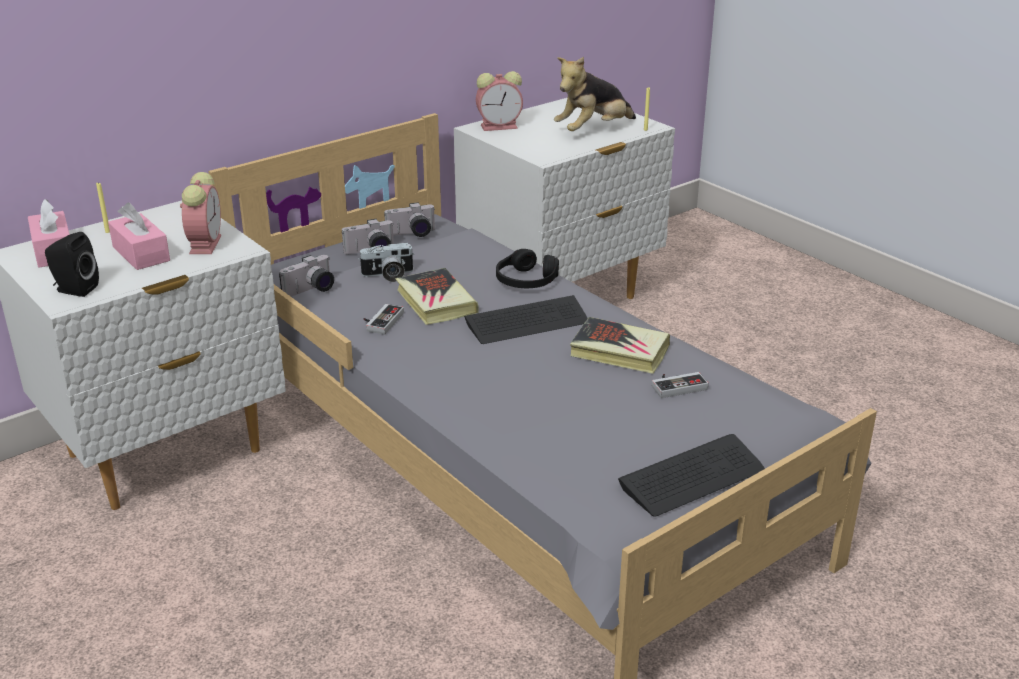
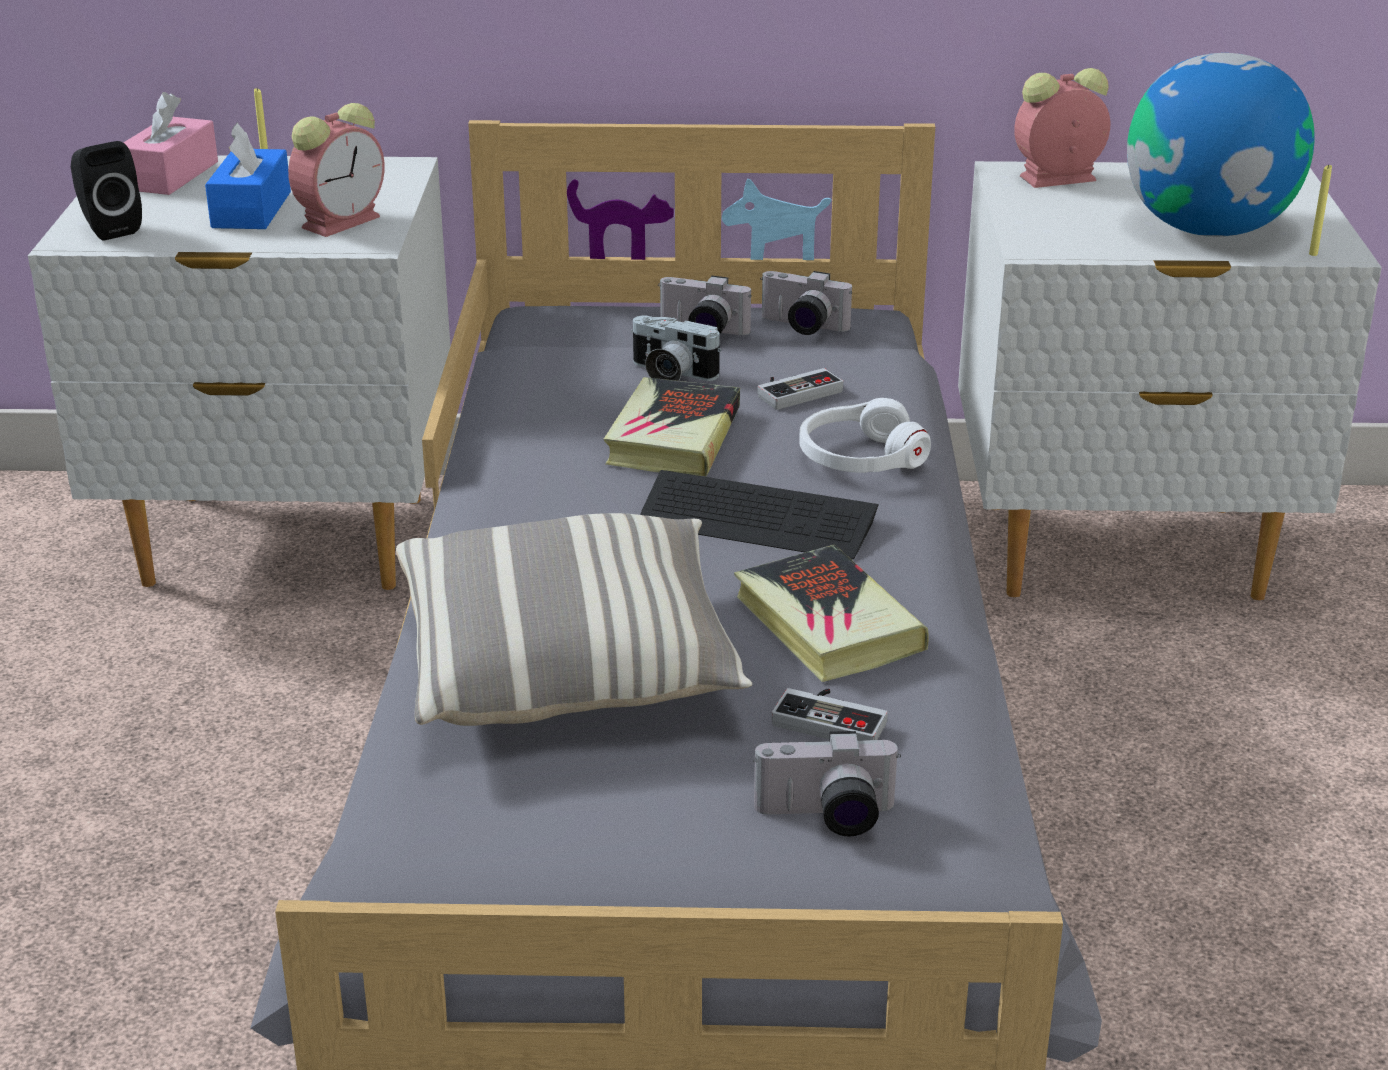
camera: 40 degrees right, 0 degrees up
(141, 254) = (251, 210): pink tissue box -> blue tissue box
(311, 290) = (536, 358): camera -> camera (826, 818)
(380, 321) = (556, 435): game controller -> game controller (795, 391)
(500, 126) = (1055, 179): alarm clock -> alarm clock turned 135 degrees clockwise
(526, 281) = (860, 457): black headphones -> white headphones
(548, 412) = (568, 665): none -> pillow
(593, 131) = (1208, 229): plush toy -> globe
(692, 477) = (614, 870): keyboard -> none

